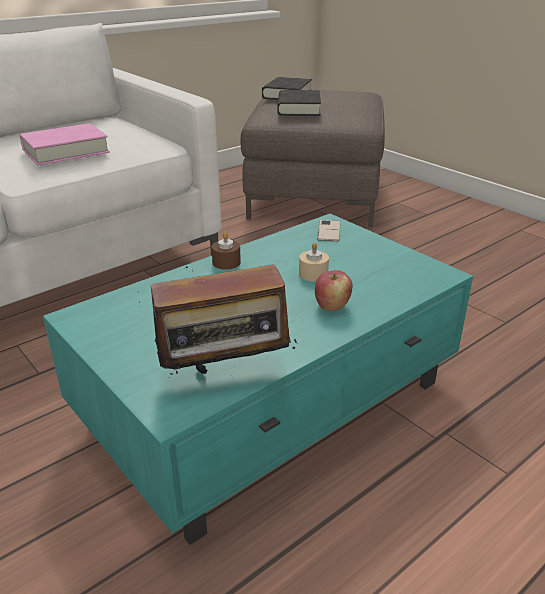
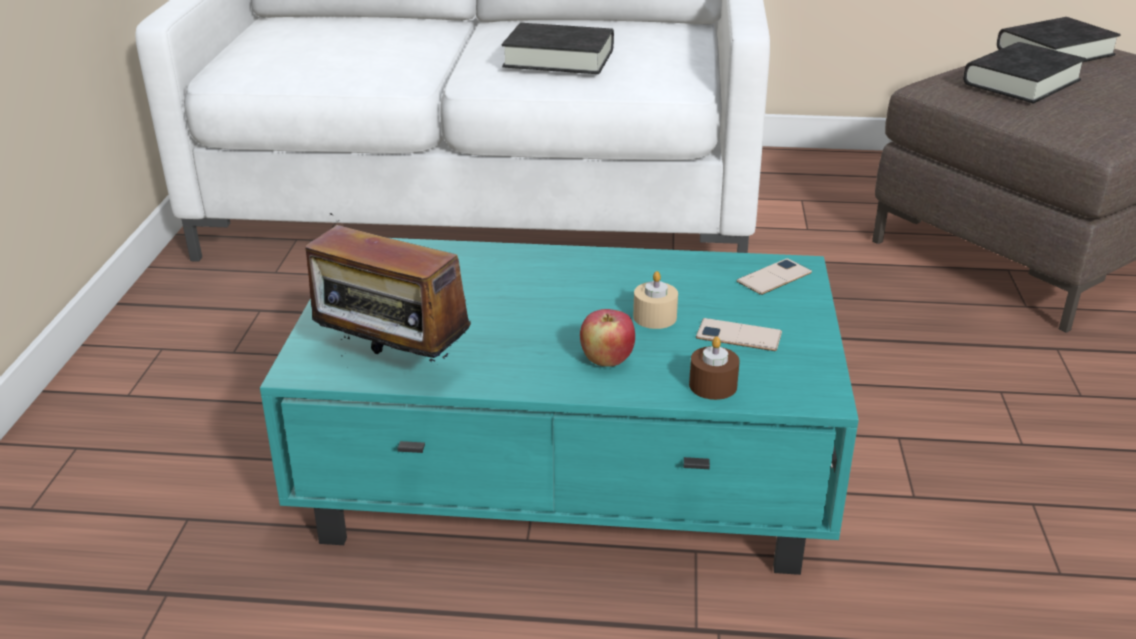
camera: 45 degrees right, 0 degrees up
(65, 151) = (559, 58): pink book -> black book
(226, 262) = (585, 260): brown candle -> brown candle (713, 385)
(364, 264) = (738, 335): none -> phone

